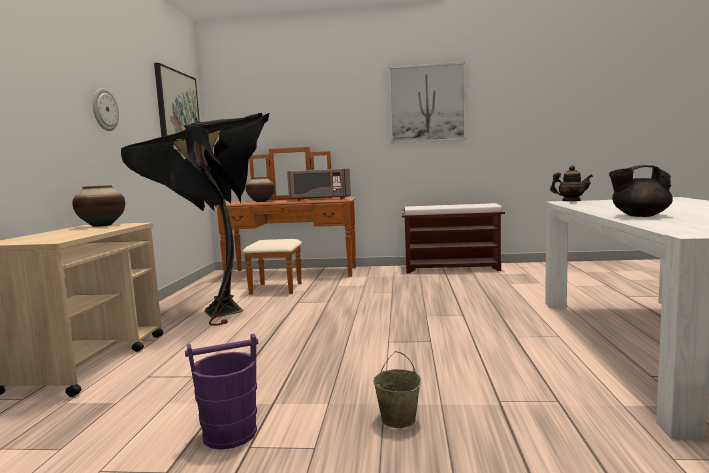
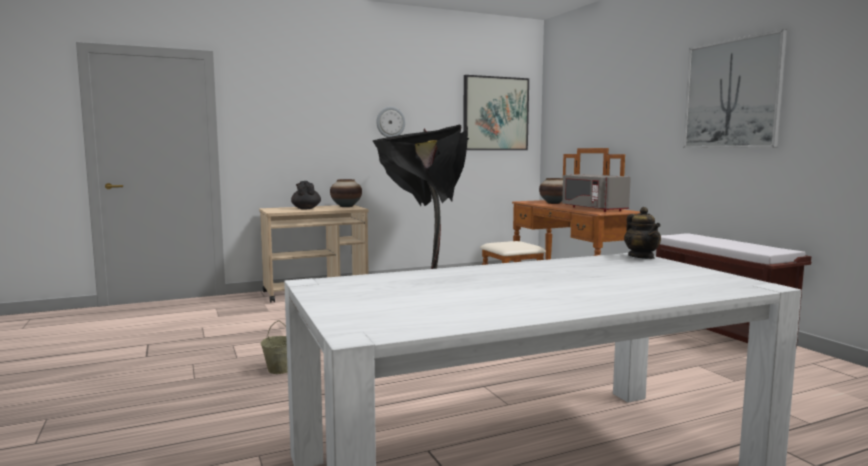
camera: 60 degrees right, 0 degrees up
(229, 434) = (244, 338): purple bucket -> none
(639, 216) = (463, 274): black teapot -> black teapot (306, 209)

